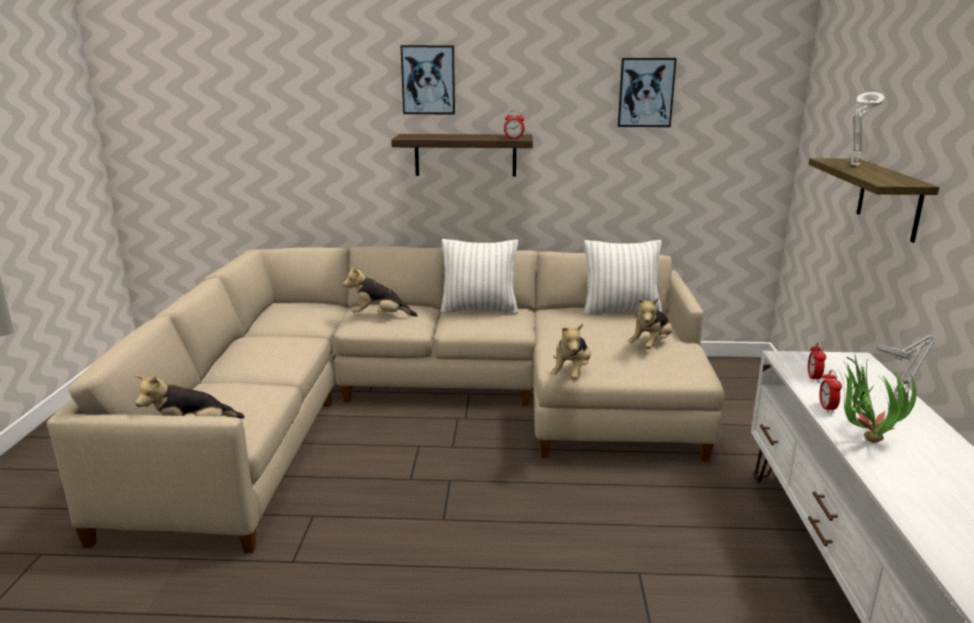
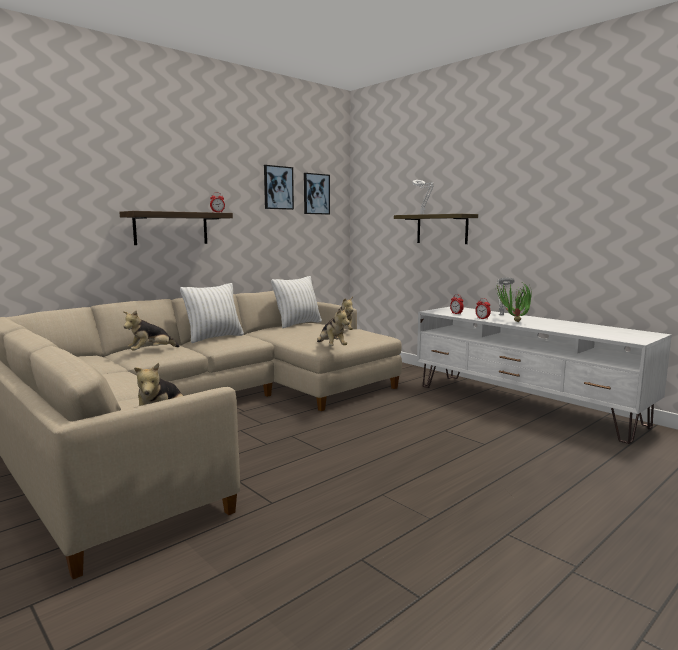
camera: 45 degrees left, 10 degrees down
(428, 80) = (141, 170): picture -> picture (316, 194)

